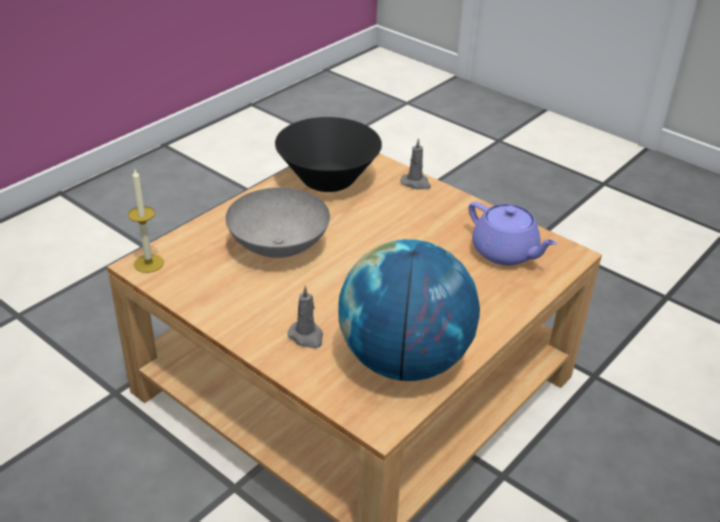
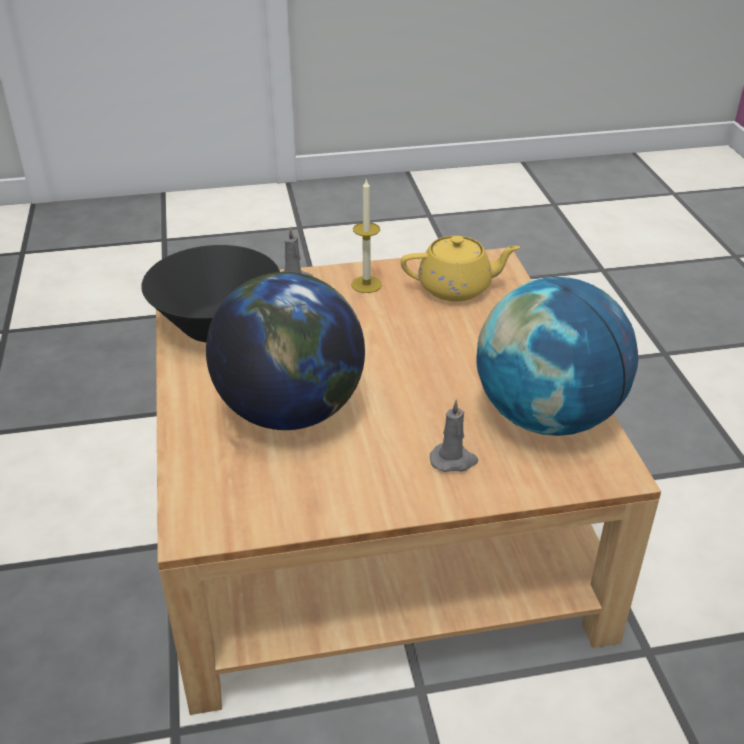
camera: 50 degrees left, 0 degrees up
(148, 263) = (197, 522): candle -> candle (366, 284)
(280, 247) = (290, 410): grey bowl -> globe
(505, 252) = (456, 288): purple teapot -> yellow teapot

